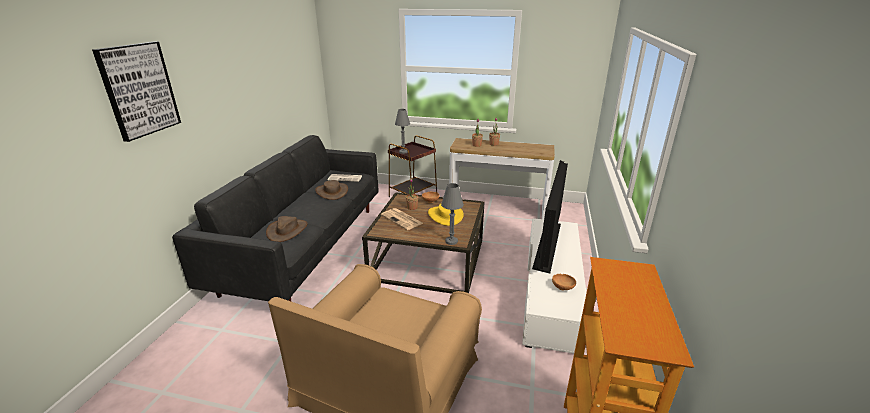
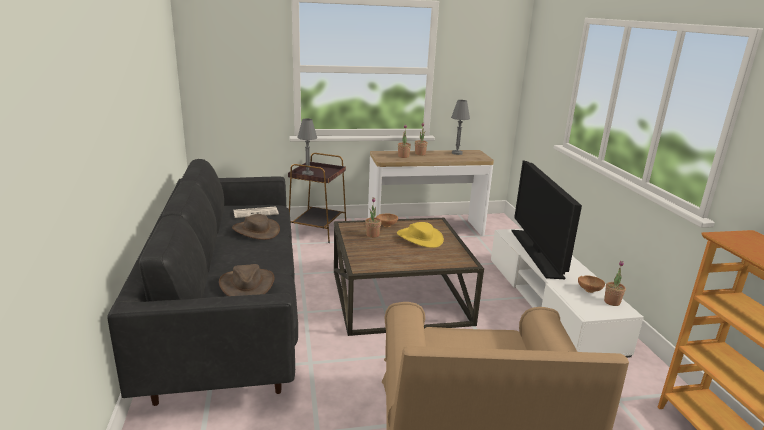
camera: 25 degrees left, 5 degrees down
(139, 90) = (70, 84): picture -> none
(402, 219) = (376, 249): newspaper -> none
(451, 241) = (455, 263): grey table lamp -> grey table lamp (457, 153)
(573, 303) = (612, 302): none -> potted plant

